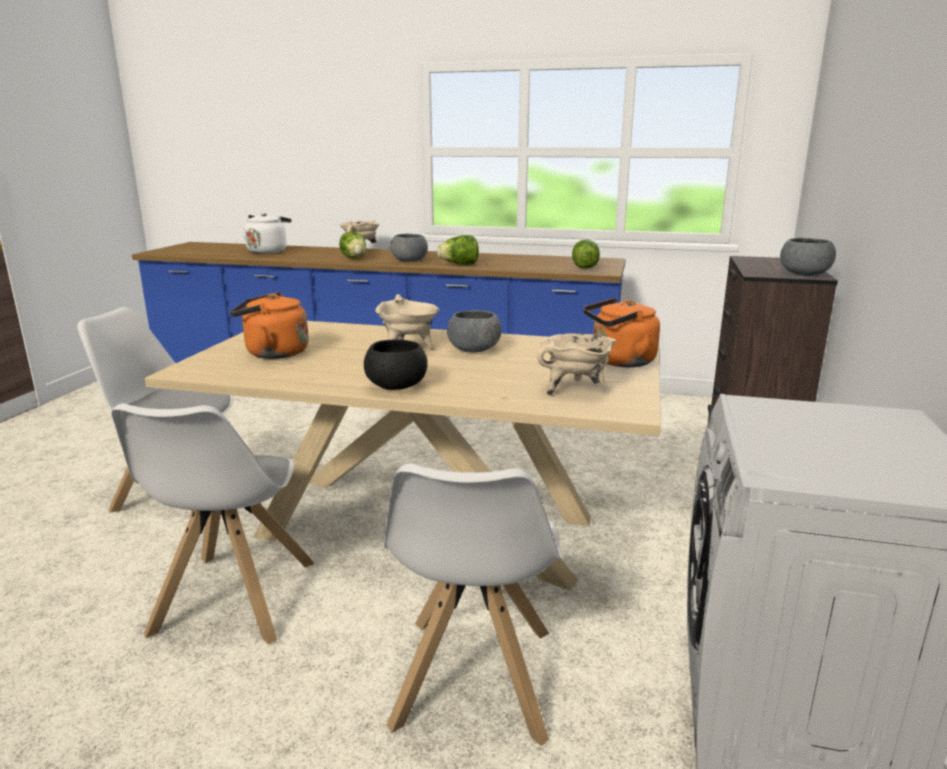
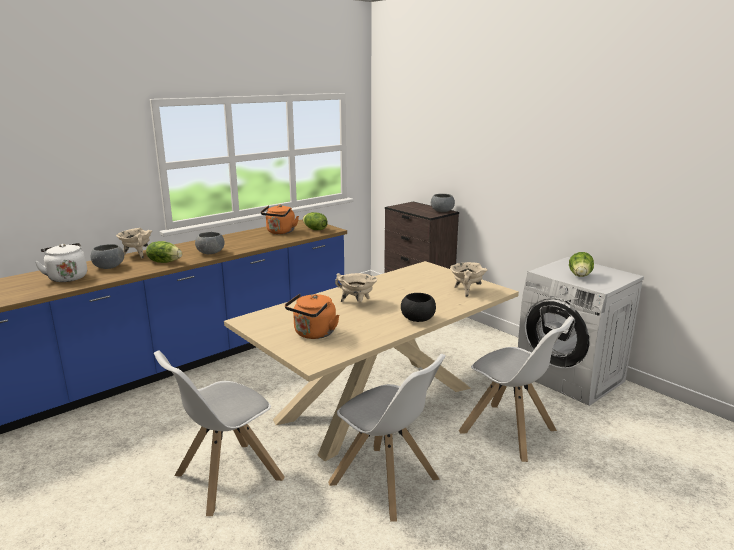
camera: 55 degrees left, 0 degrees up
(459, 264) = (249, 246): lettuce -> lettuce (580, 276)
(474, 350) = (382, 291): grey bowl -> grey bowl (109, 267)
(619, 362) = (441, 274): orange kettle -> orange kettle (280, 232)

